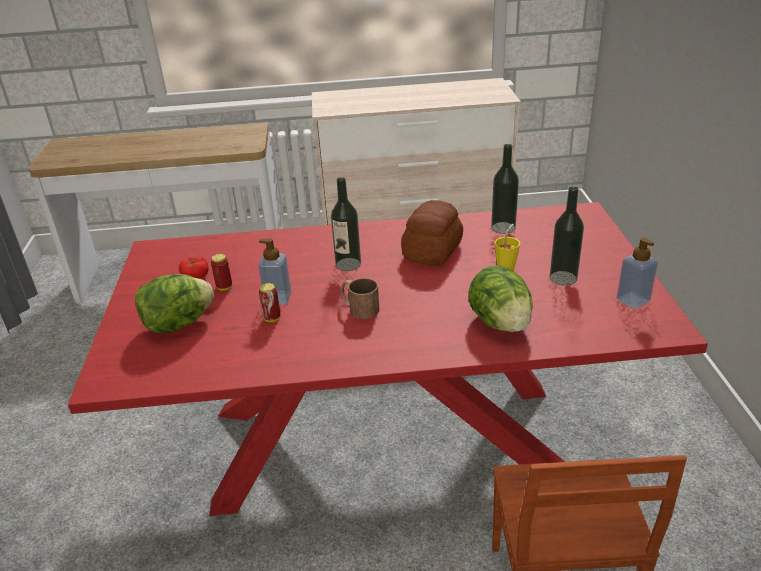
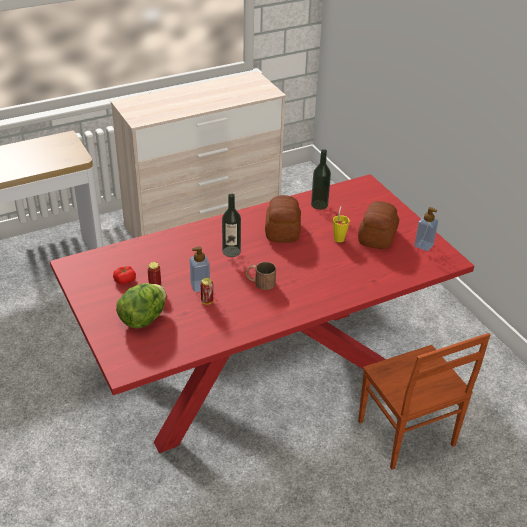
camera: 25 degrees left, 5 degrees up
(500, 322) = (355, 275): lettuce -> none
(563, 278) = (376, 237): bottle -> bread

